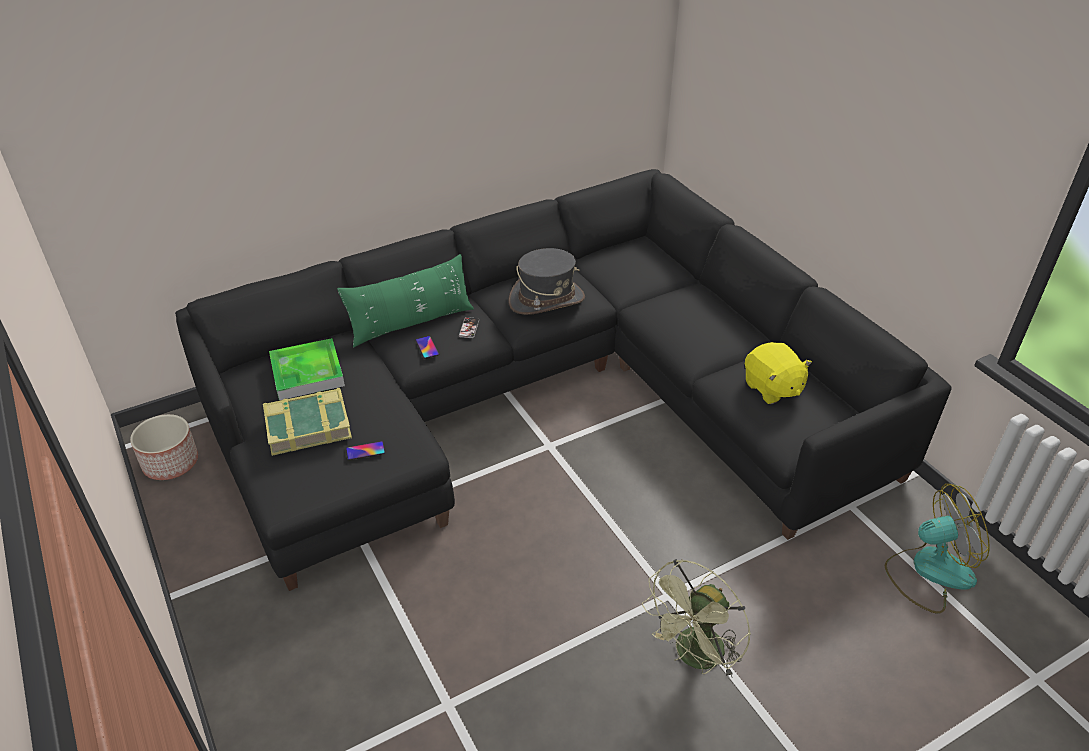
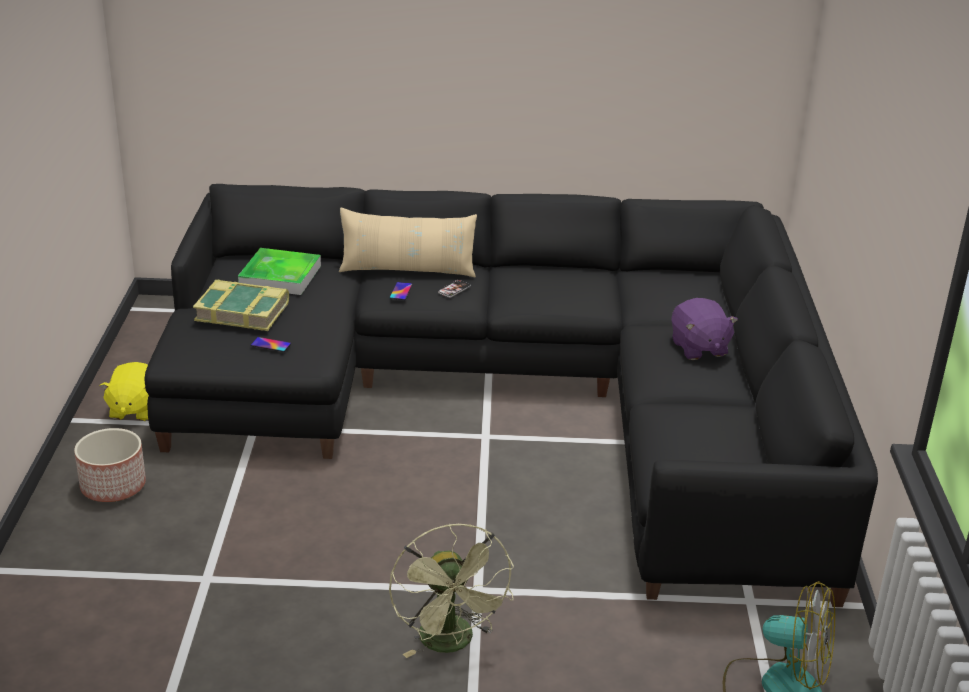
camera: 30 degrees right, 10 degrees down
(170, 462) = (154, 331): planter -> planter (113, 486)
(411, 323) = (407, 270): green pillow -> beige pillow
(546, 300) = (552, 291): grey hat -> none
(694, 657) = (451, 643): green fan -> green fan turned 90 degrees counterclockwise
(698, 312) = (698, 348): none -> purple plush toy
(772, 388) = (702, 431): yellow plush toy -> yellow plush toy (134, 409)

